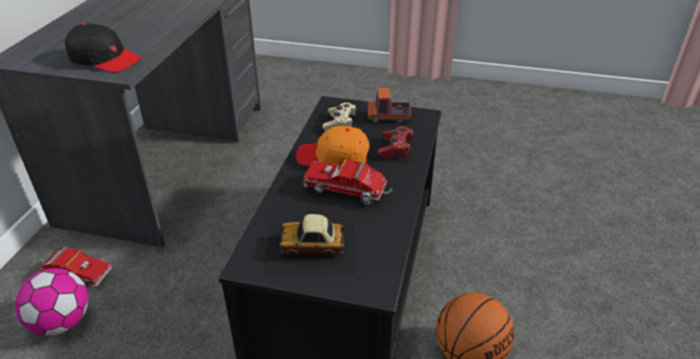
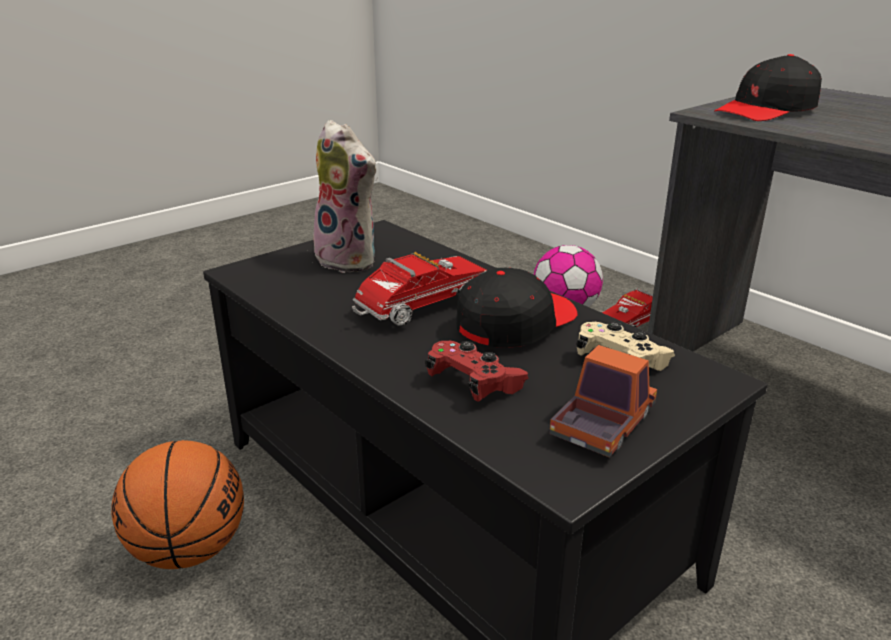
camera: 125 degrees right, 10 degrees down
(312, 248) = (351, 260): toy car -> plush toy
(333, 157) = (516, 323): orange cap -> black cap

